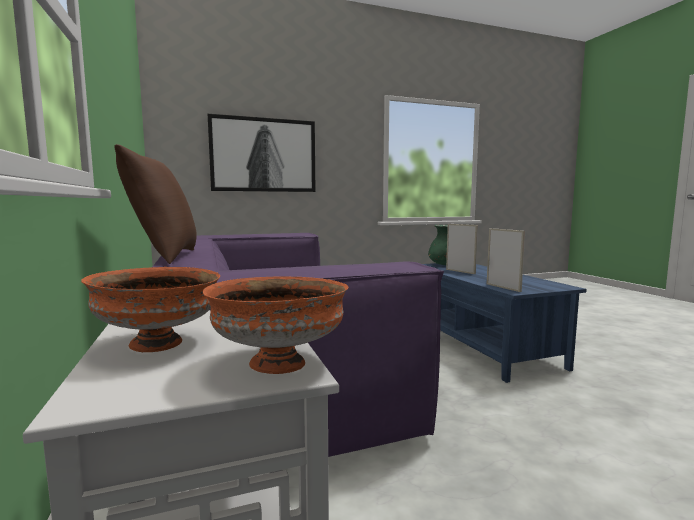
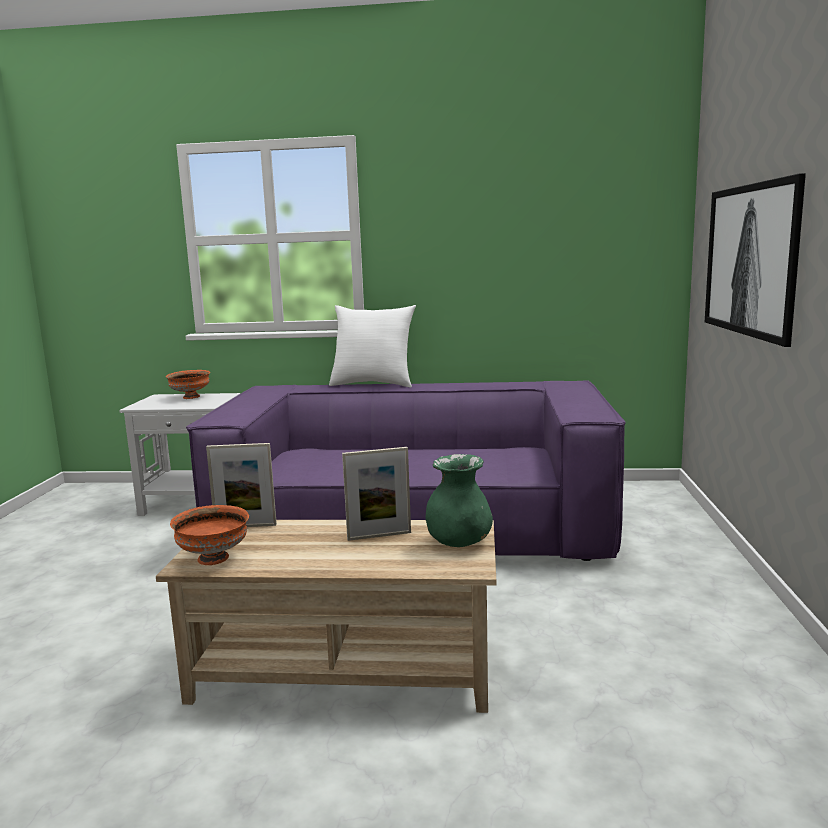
camera: 115 degrees right, 5 degrees up
(164, 257) = (373, 384): brown pillow -> white pillow
(278, 363) = (144, 406): orange bowl -> orange bowl (214, 559)
(479, 345) = (345, 668): blue coffee table -> beige coffee table

